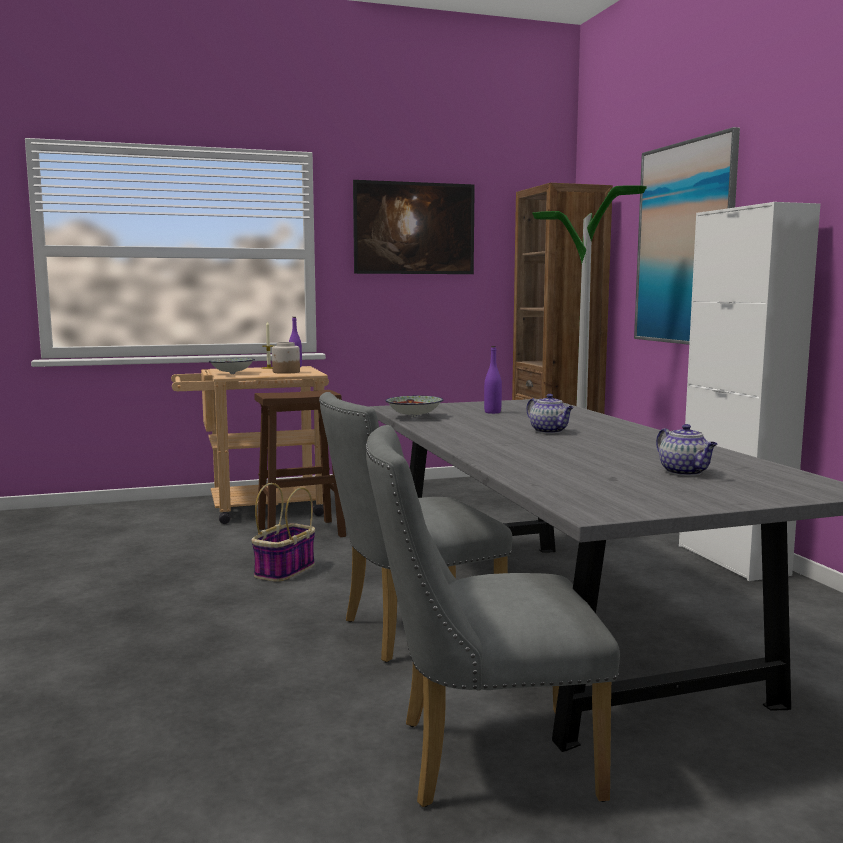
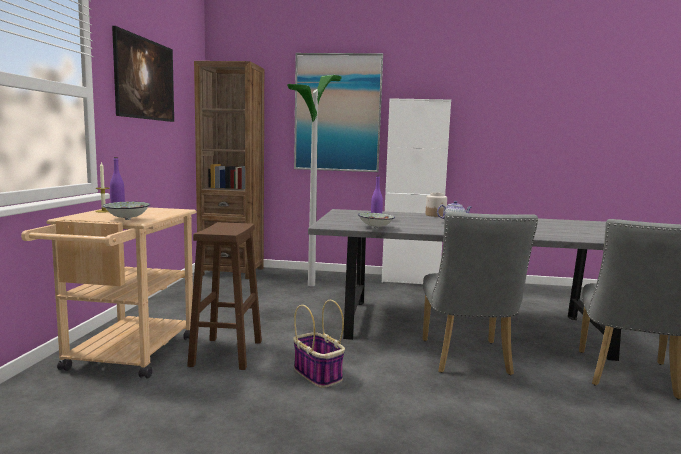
camera: 65 degrees left, 0 degrees up
(286, 372) = (155, 212): jar -> jar (436, 215)
(685, 472) = (571, 226): teapot -> none

